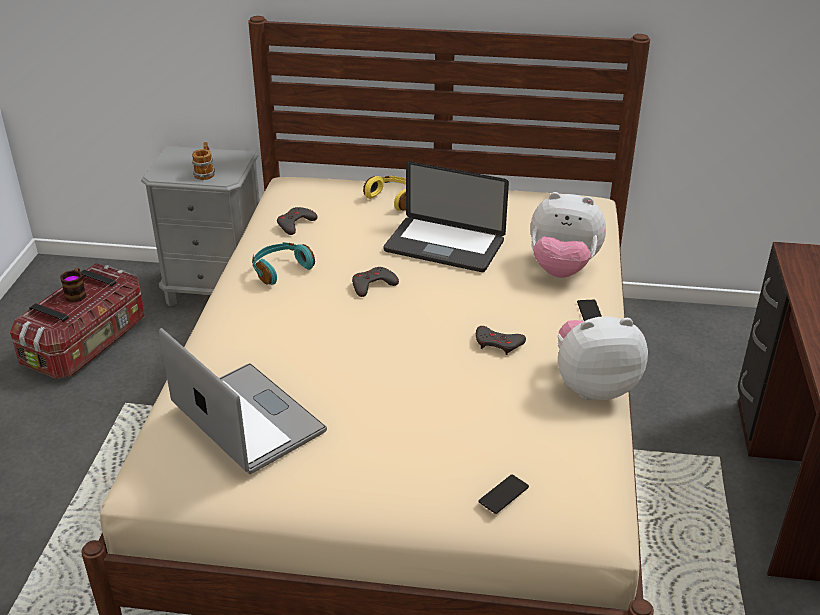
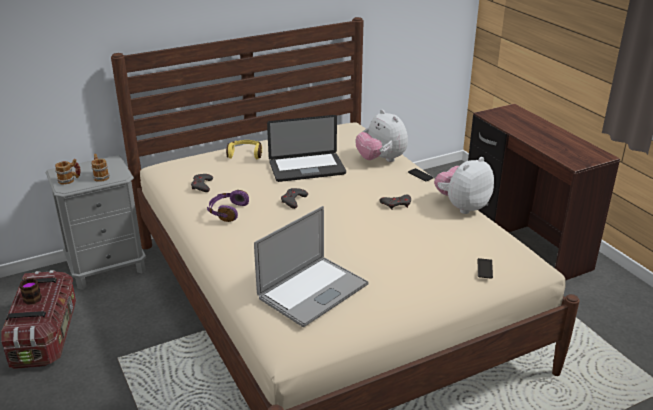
camera: 35 degrees left, 5 degrees down
(171, 167) = (69, 180): none -> mug
(248, 418) = (313, 291): laptop -> laptop turned 120 degrees clockwise
(281, 270) = (227, 211): turquoise headphones -> purple headphones
(562, 269) = (381, 160): plush toy -> plush toy turned 75 degrees clockwise

